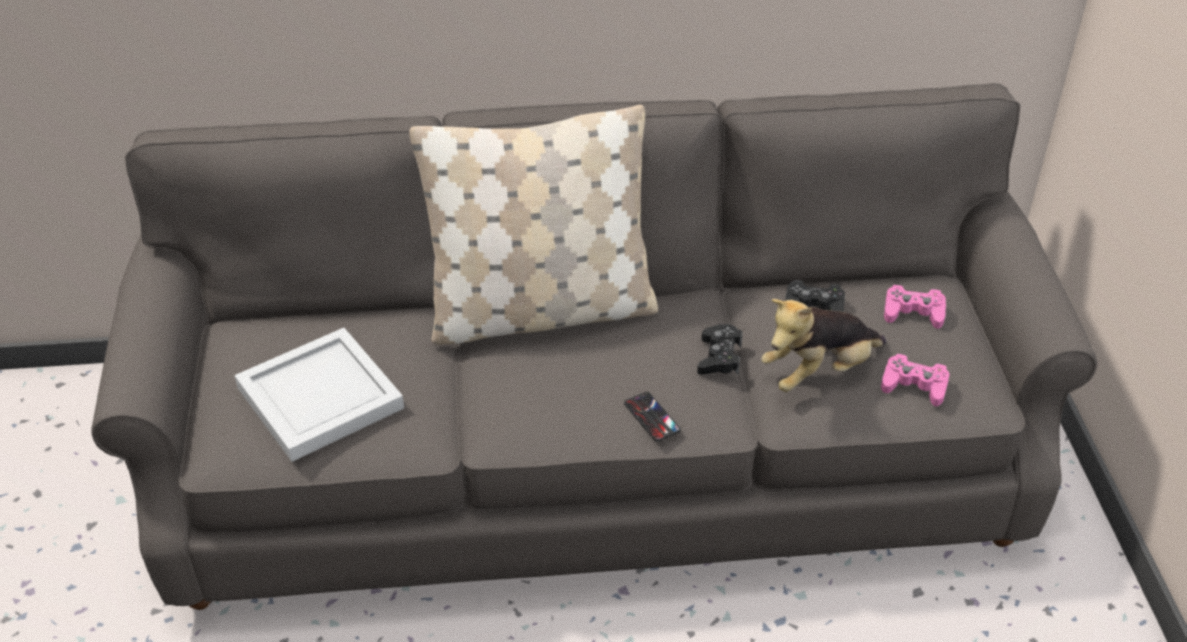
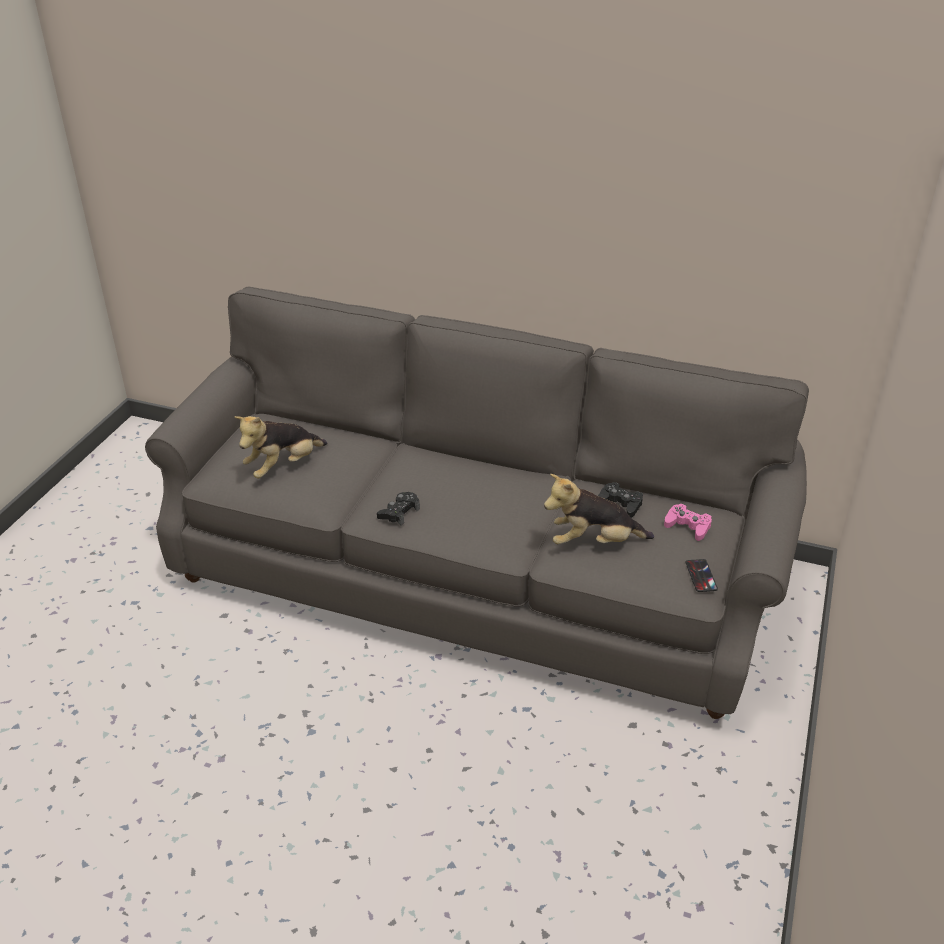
camera: 25 degrees right, 5 degrees down
(321, 396) = (283, 466): white tray -> plush toy
(541, 311) = (445, 458): beige pillow -> none
(651, 417) = (467, 536): phone -> phone (701, 576)
(719, 357) = (537, 515): black game controller -> black game controller (399, 512)
(914, 385) = (653, 569): pink game controller -> none

